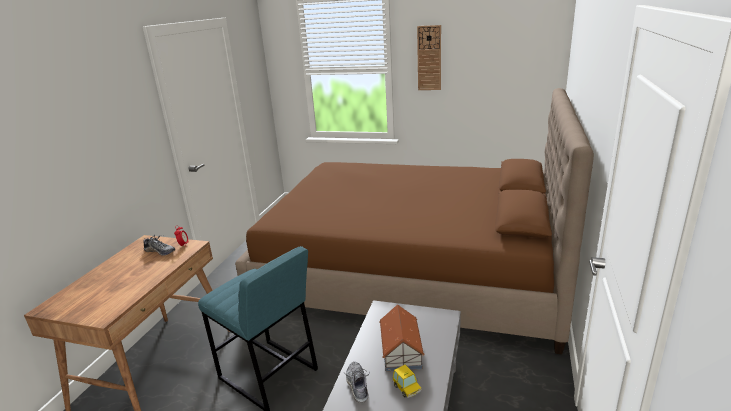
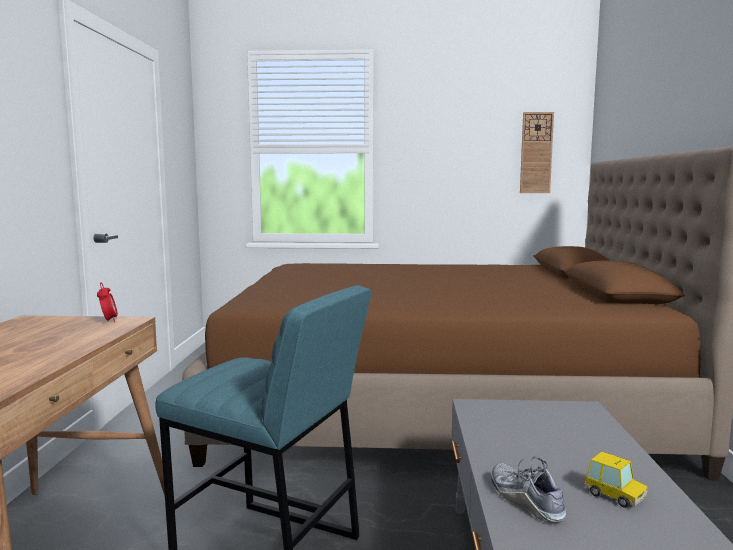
camera: 15 degrees left, 15 degrees down
(160, 251) = (65, 328): shoe -> none
(400, 351) = (555, 450): toy house -> none
(429, 58) = (423, 136): wall clock -> wall clock (536, 153)

